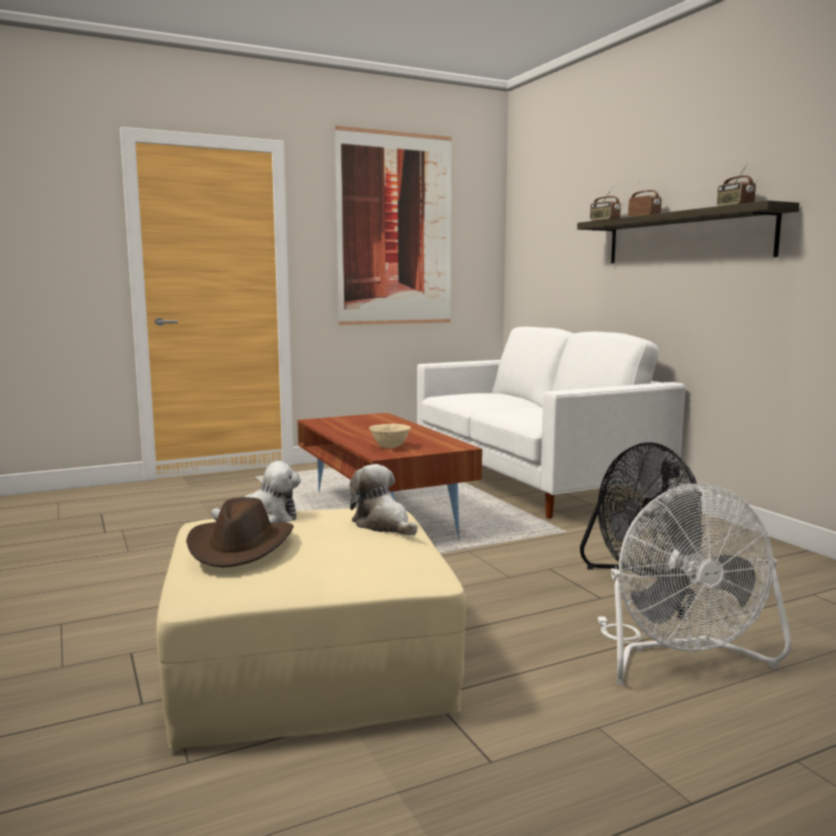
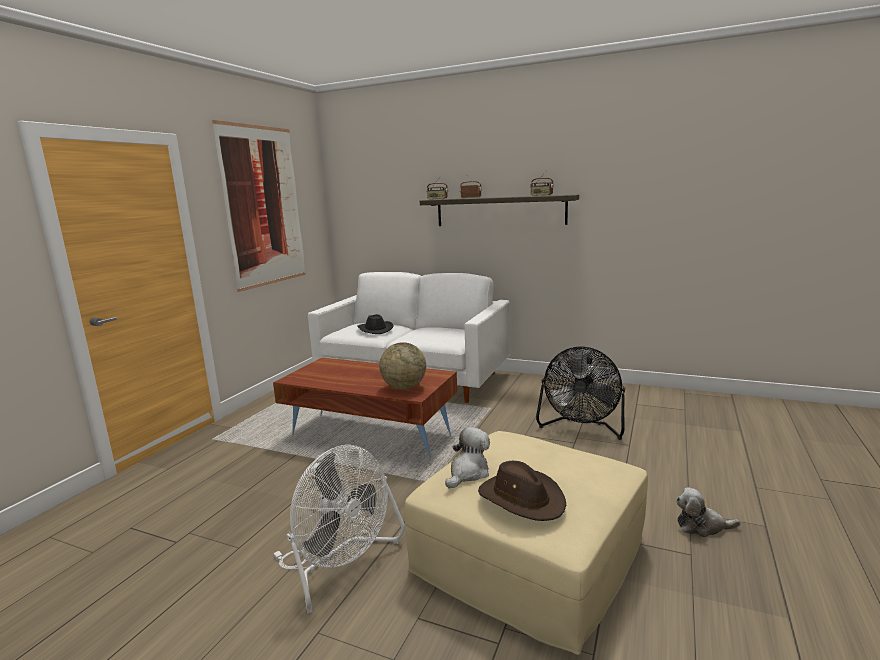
camera: 40 degrees left, 5 degrees up
(383, 525) = (537, 447): plush toy -> plush toy (702, 526)
(389, 447) = (404, 387): beige bowl -> globe
(487, 398) = (374, 329): none -> black hat
(674, 658) = (652, 461): white fan -> white fan (337, 566)

